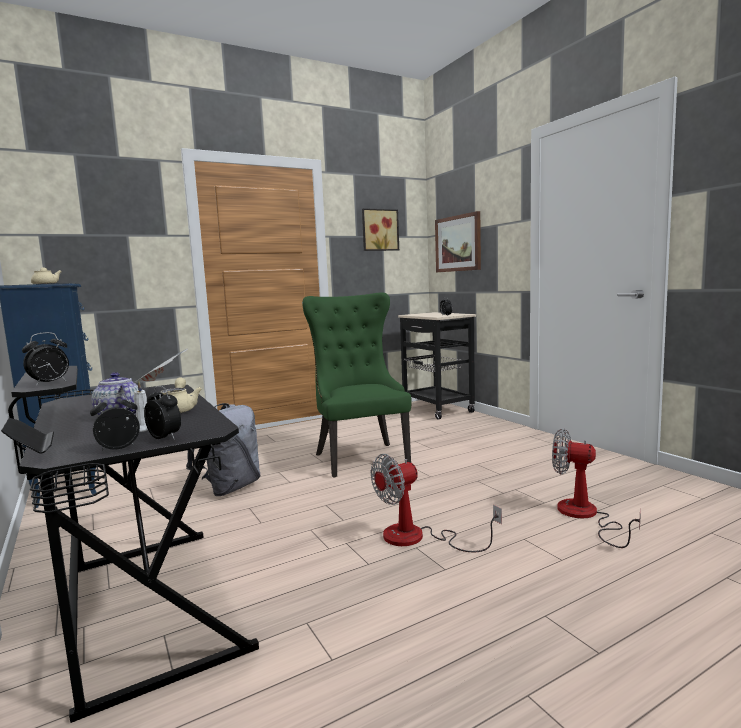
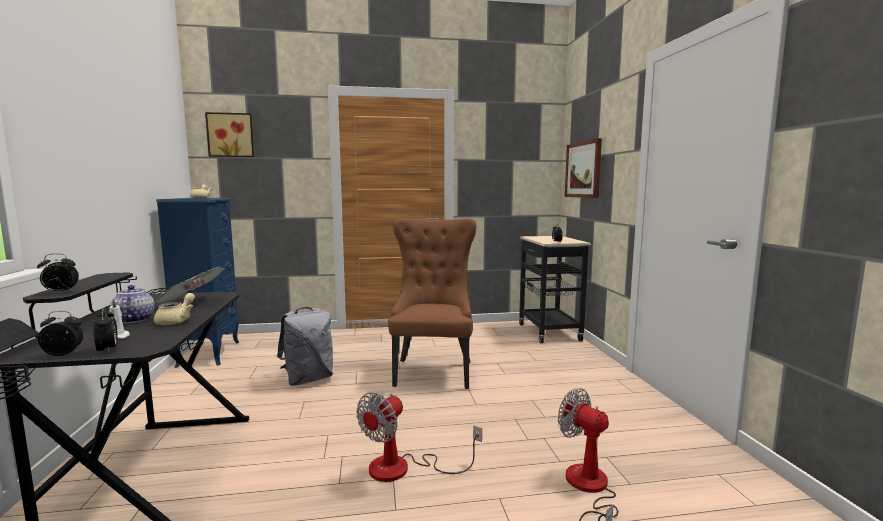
camera: 20 degrees right, 0 degrees up
(361, 459) = (433, 372): green chair -> brown chair
(379, 230) = (509, 154): picture -> picture (231, 135)
(418, 538) = (403, 468): fan -> fan turned 45 degrees counterclockwise

